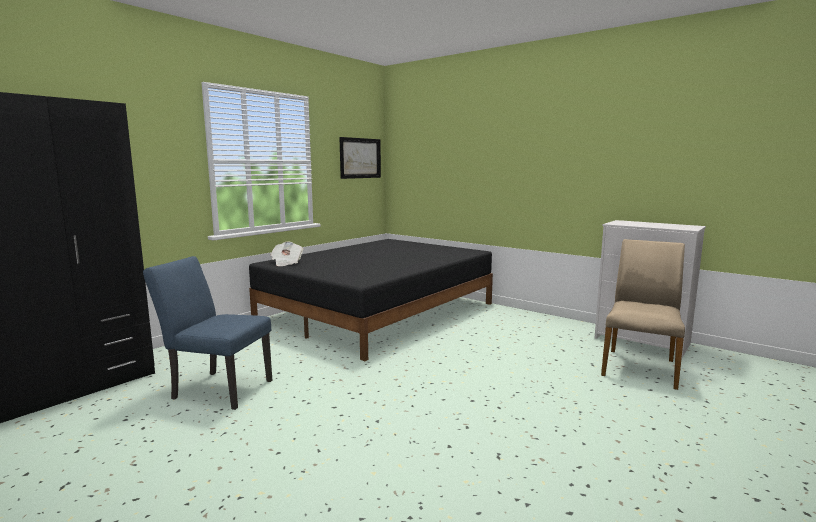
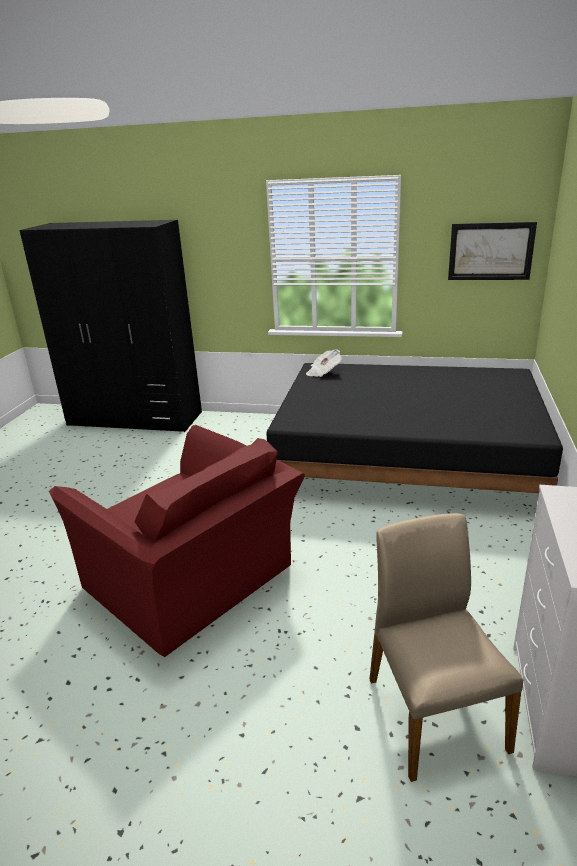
camera: 65 degrees right, 15 degrees up
(217, 388) = (177, 462): blue chair -> none
(454, 415) = (195, 581): none -> red armchair
(640, 367) = (433, 712): beige chair -> beige chair turned 105 degrees counterclockwise

